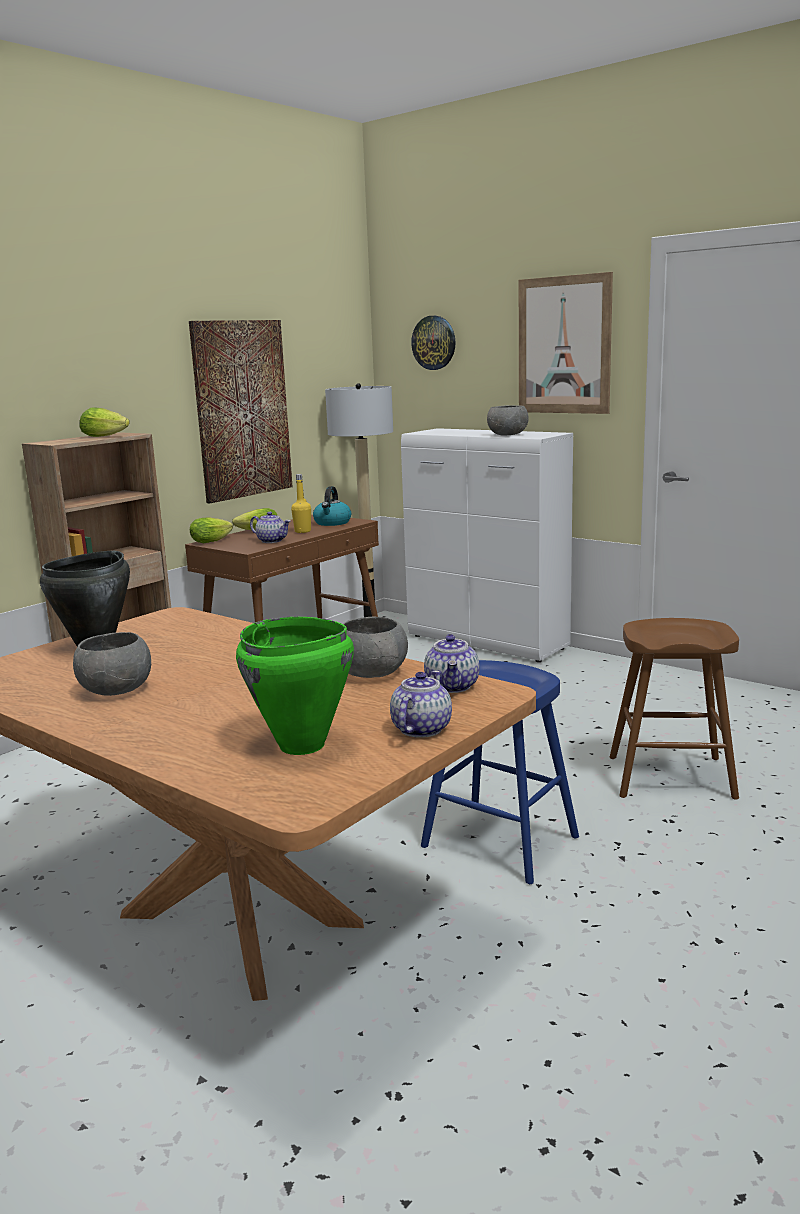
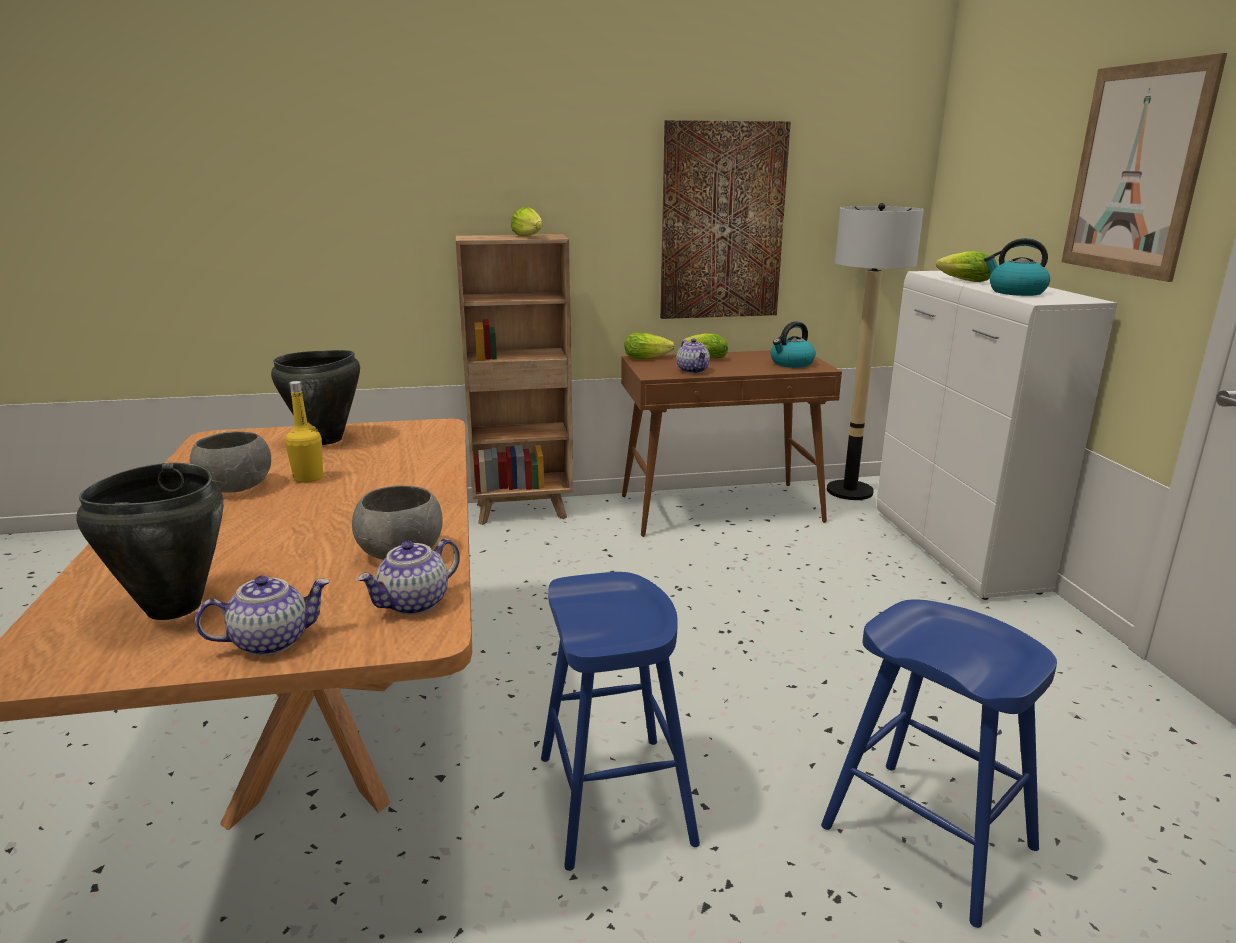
camera: 40 degrees right, 5 degrees up
(302, 531) = (742, 366): yellow bottle -> yellow bottle (308, 478)
(302, 746) = (172, 608): green cooking pot -> black cooking pot
(434, 342) = (993, 157): wall clock -> none
(456, 434) = (961, 280): none -> lettuce
(508, 435) = (1015, 292): grey bowl -> kettle
(670, 777) = (927, 837): brown stool -> blue stool

